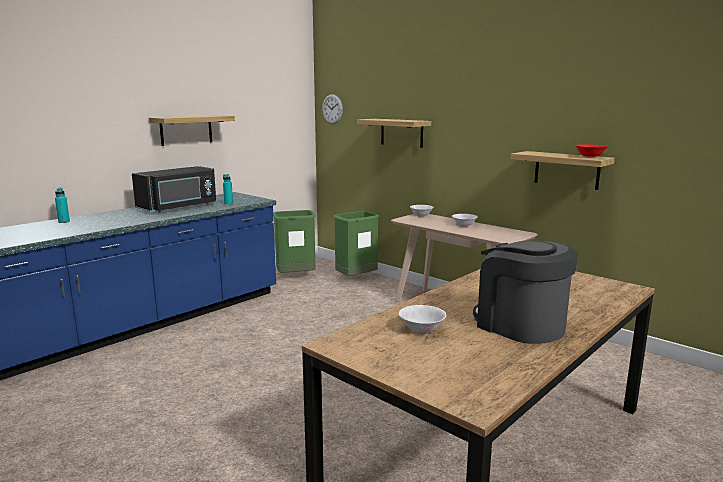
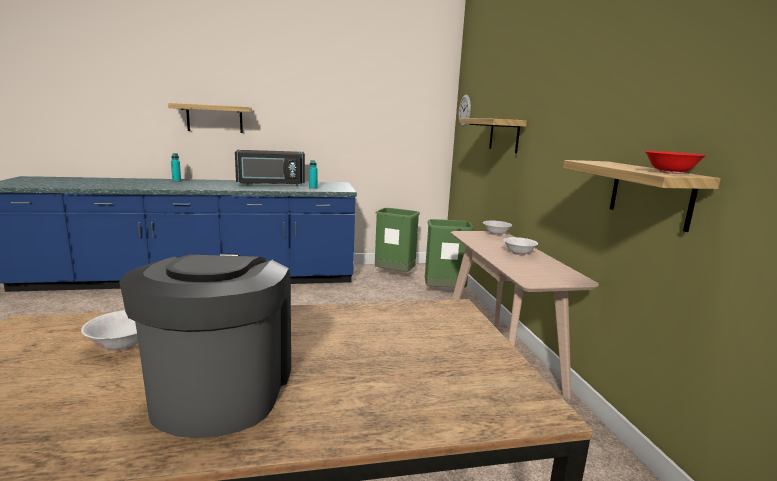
camera: 35 degrees right, 0 degrees up
(186, 130) = (305, 119): shelf -> shelf (214, 118)

